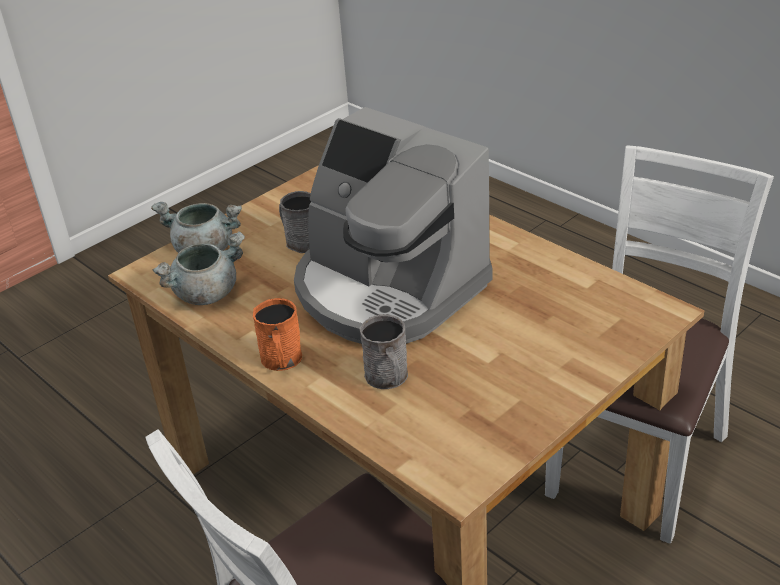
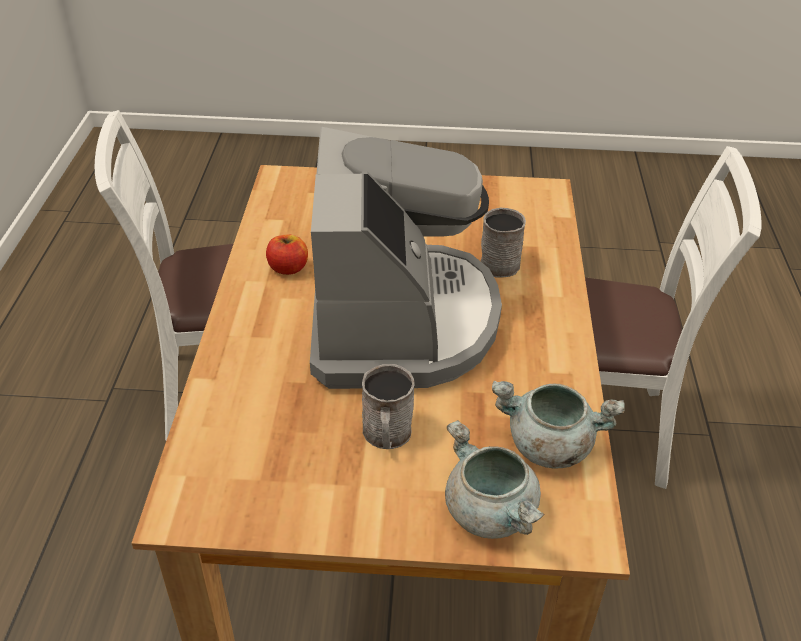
camera: 135 degrees left, 5 degrees up
(282, 361) = (557, 327): orange mug -> none
(512, 265) = (288, 268): none -> apple

